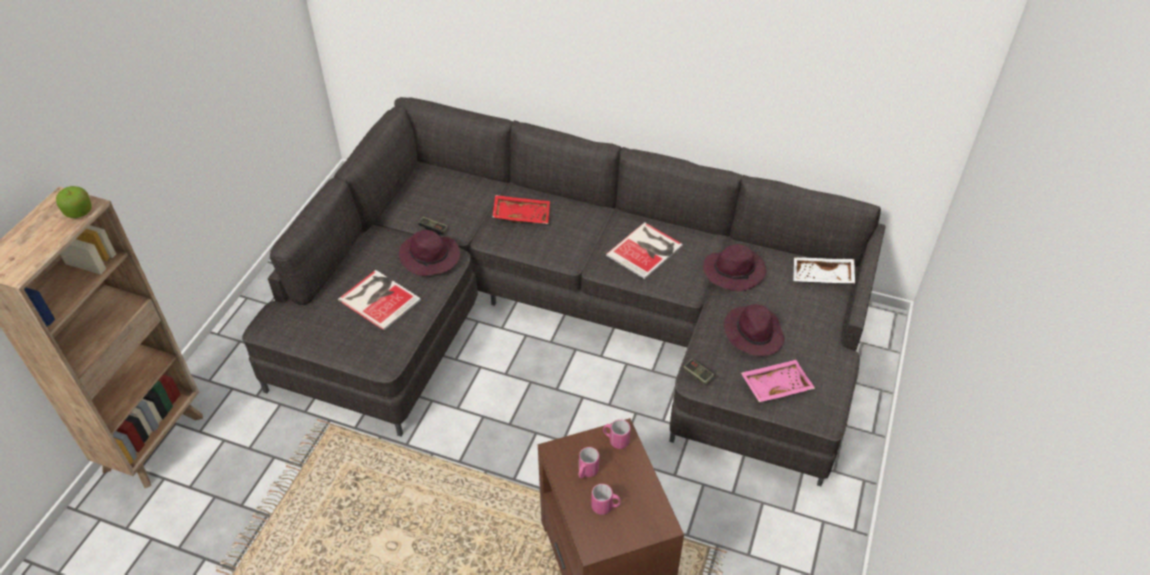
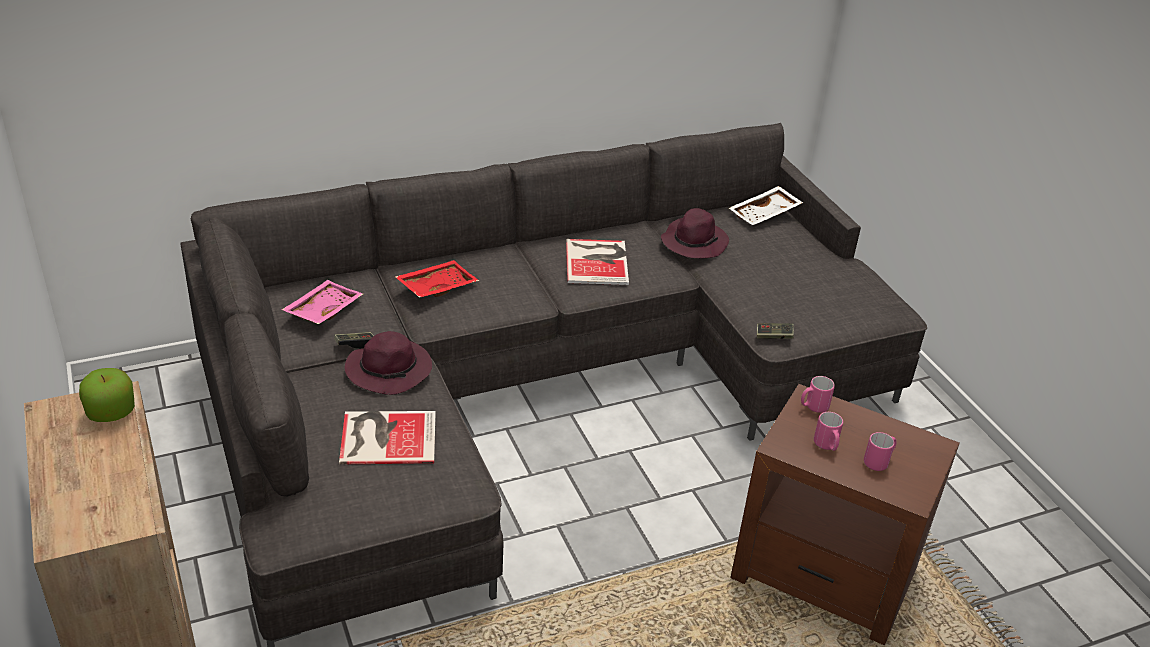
camera: 45 degrees left, 10 degrees down
(753, 333) = (772, 281): purple hat -> none
(775, 385) = (840, 310): pink tray -> pink tray (322, 310)

